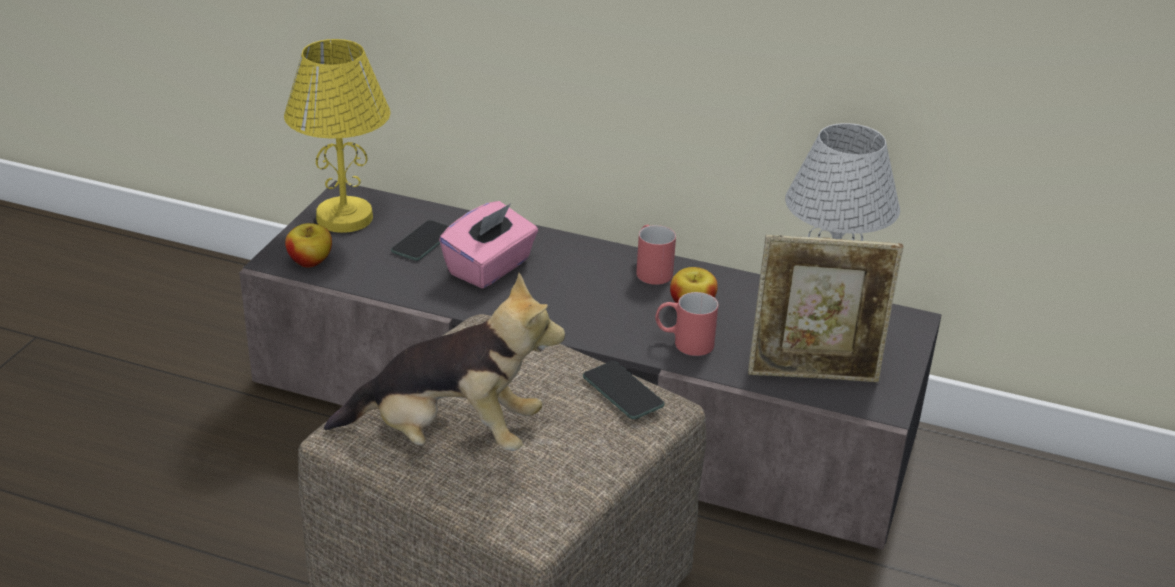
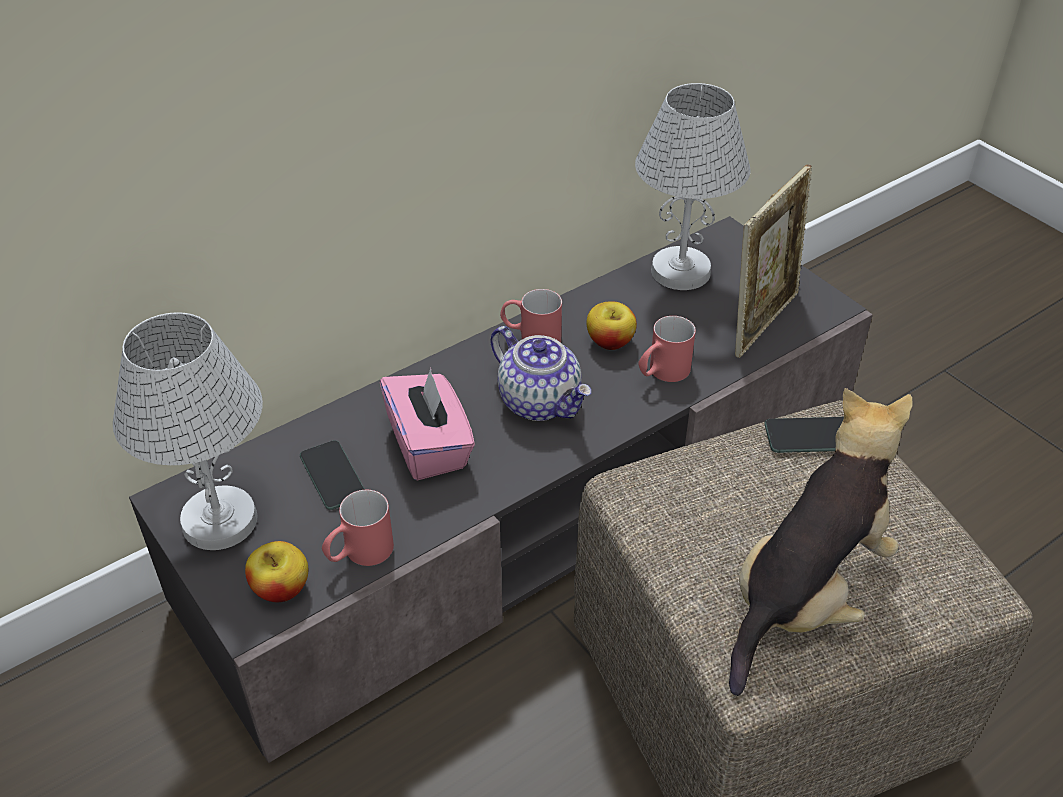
camera: 55 degrees left, 10 degrees up
(343, 217) = (218, 522): yellow table lamp -> white table lamp
(364, 278) = (359, 554): none -> red mug
(586, 297) = (541, 402): none -> teapot

